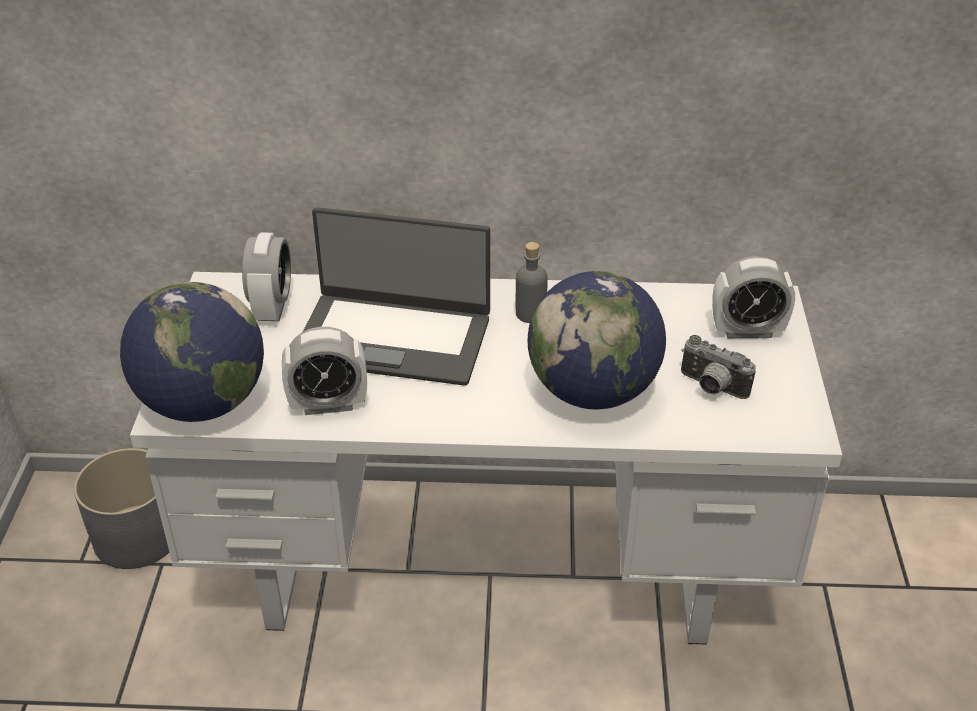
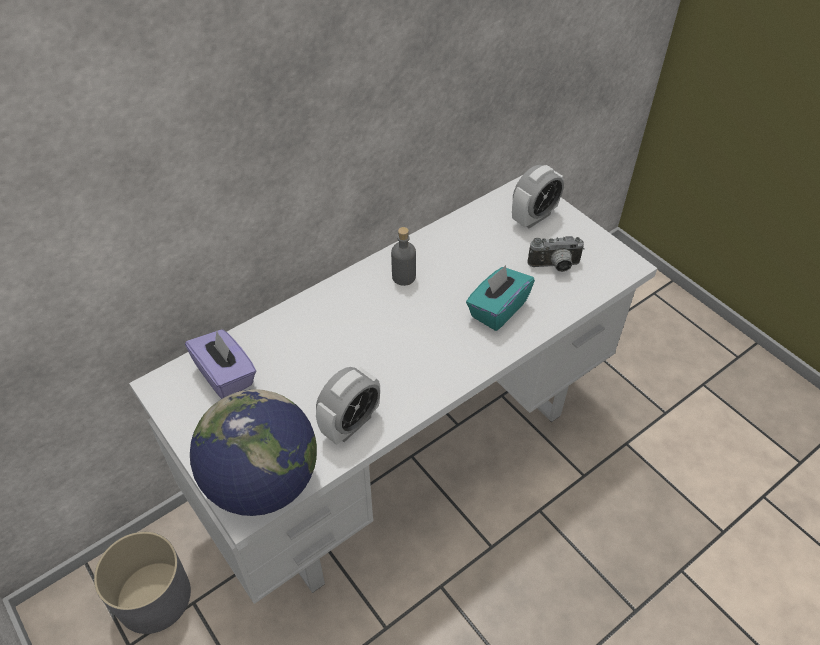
camera: 40 degrees left, 10 degrees up
(272, 307) = (226, 375): alarm clock -> purple tissue box
(393, 338) = (337, 347): laptop -> none
(592, 392) = (497, 309): globe -> turquoise tissue box

